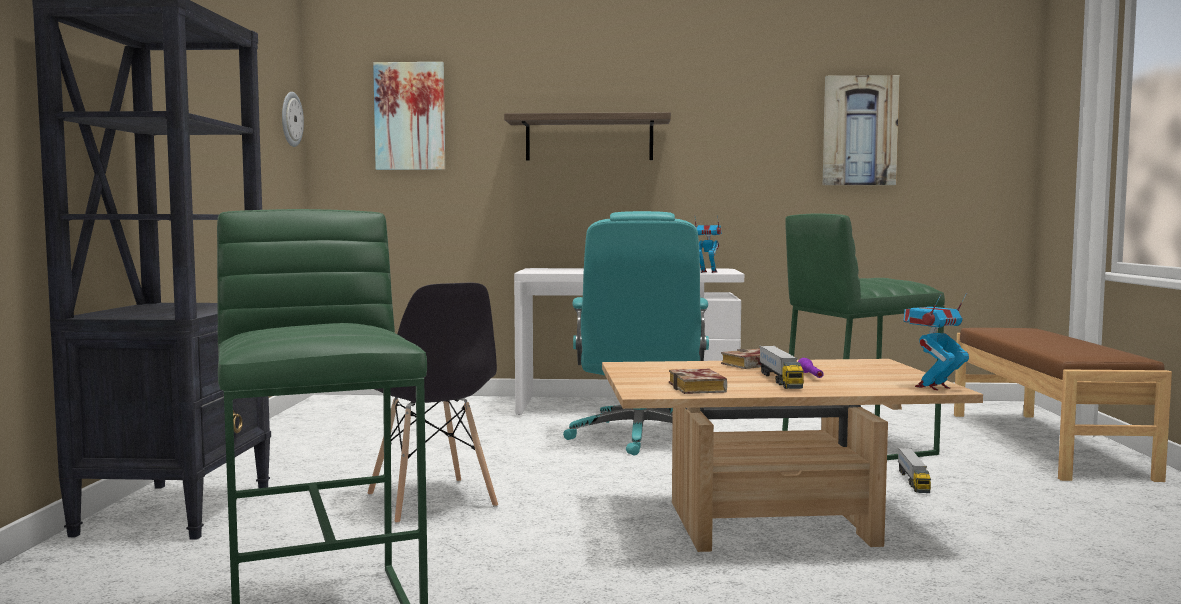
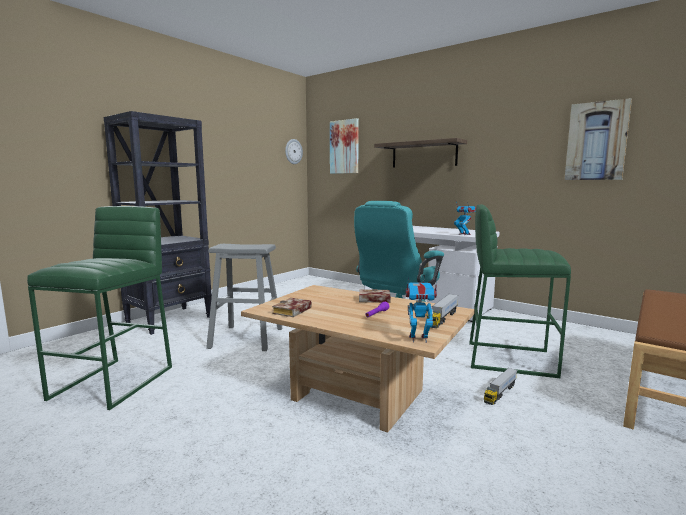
camera: 35 degrees right, 5 degrees up
(431, 501) = (246, 338): grey chair -> grey stool
(780, 380) = (350, 314): toy truck -> toy truck (442, 318)

